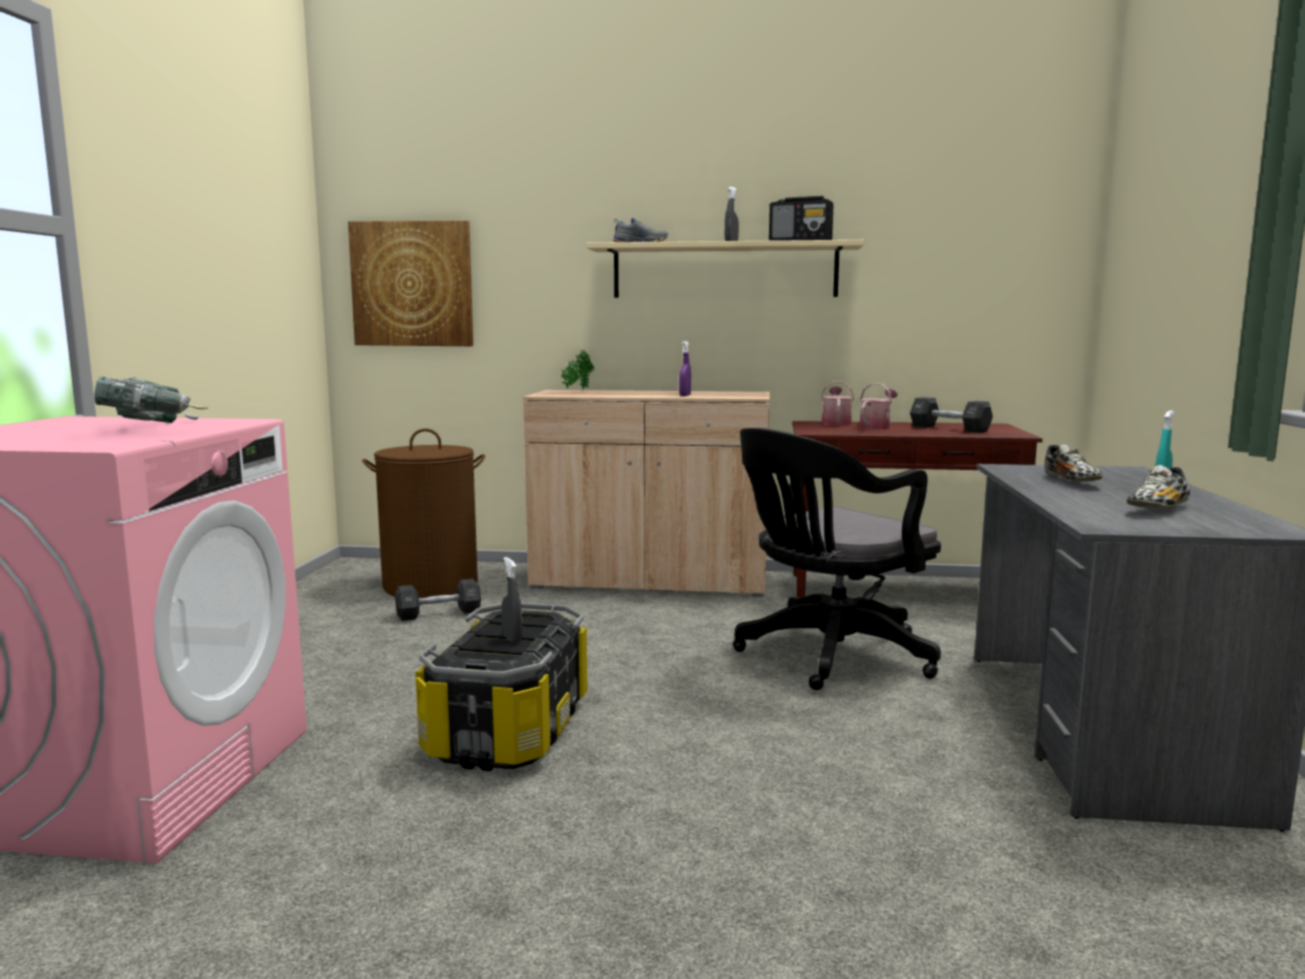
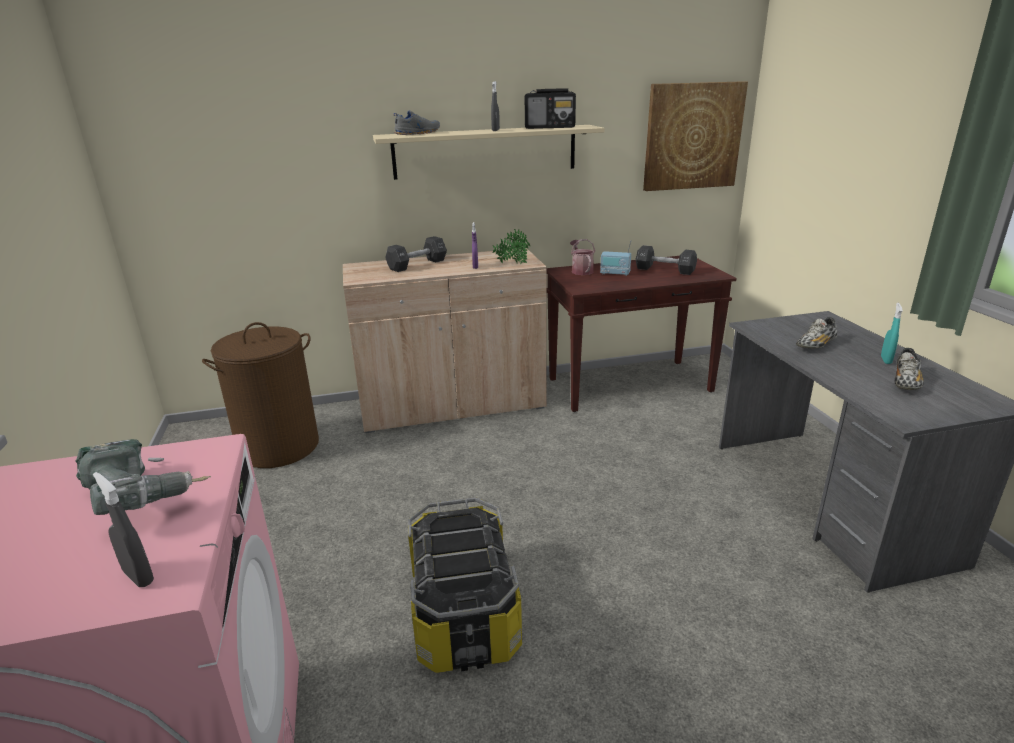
camera: 20 degrees left, 15 degrees up
(412, 284) = (197, 178): picture -> picture (692, 136)
(439, 614) = (310, 482): black dumbbell -> black dumbbell (417, 265)
(512, 639) = (465, 553): grey spray bottle -> grey spray bottle (138, 577)
(577, 390) = (372, 262): potted plant -> potted plant (512, 264)
(828, 656) = (629, 466): black office chair -> none
(876, 427) = (615, 273): watering can -> radio
(1072, 482) = (815, 345): shoe -> shoe turned 75 degrees clockwise

